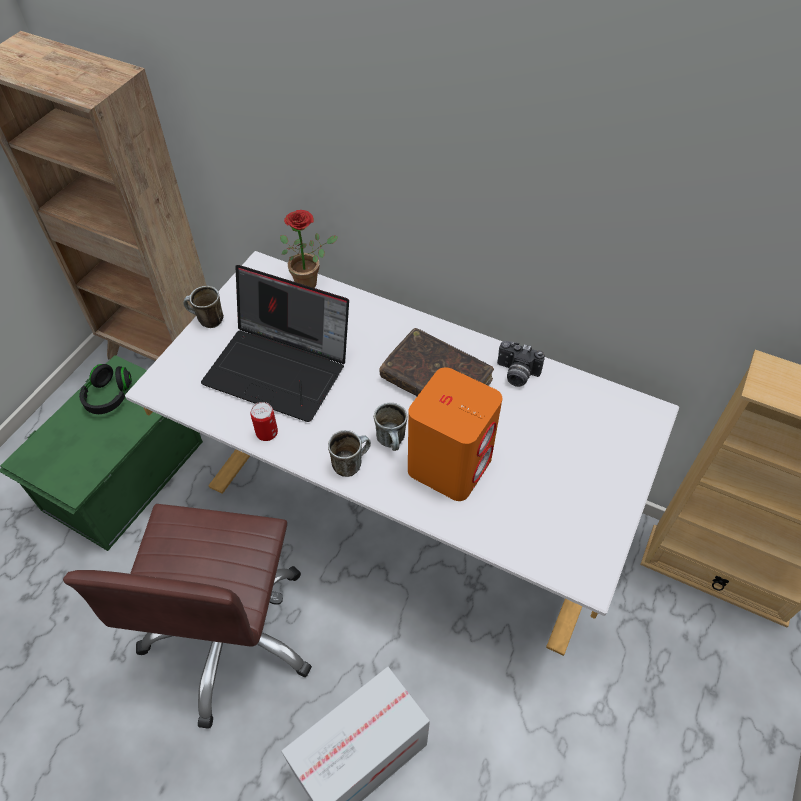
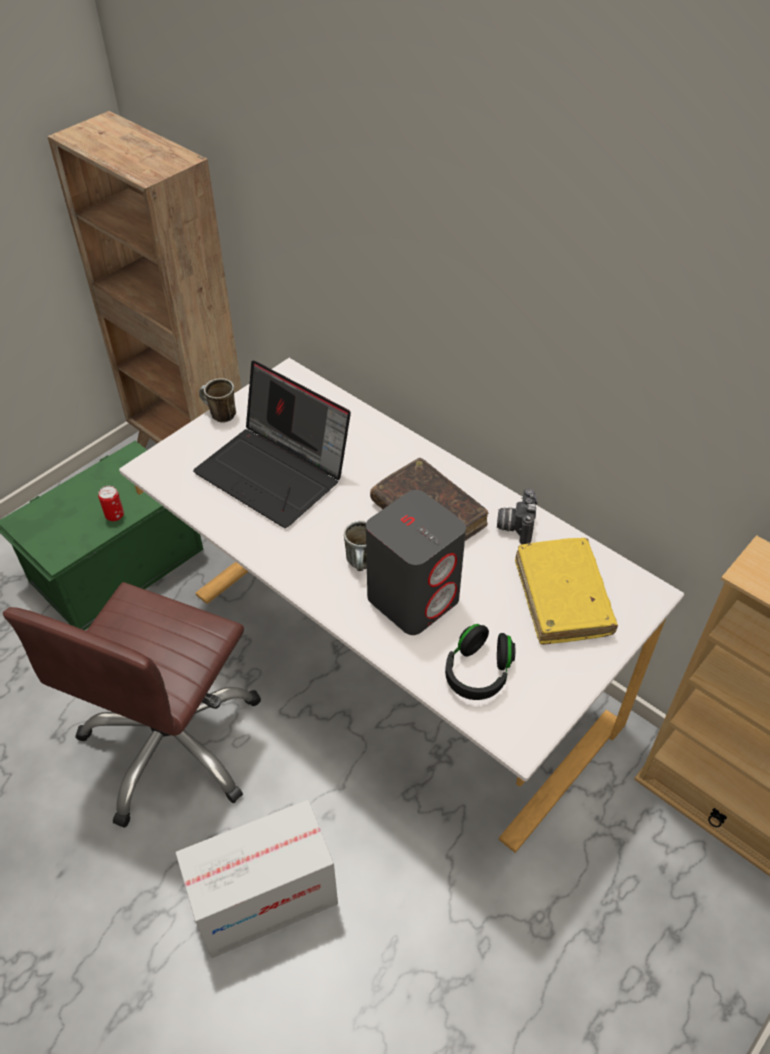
camera: 15 degrees right, 5 degrees down
(109, 396) = (116, 478): black headphones -> black headphones (478, 672)
(267, 433) = (241, 531): can -> can (115, 515)
(310, 282) = (333, 397): potted plant -> none
(351, 463) = (313, 575): mug -> none
(450, 464) = (414, 598): orange speaker -> grey speaker
(516, 374) = (515, 525): camera -> camera turned 60 degrees clockwise
(580, 434) = (562, 598): none -> yellow book

